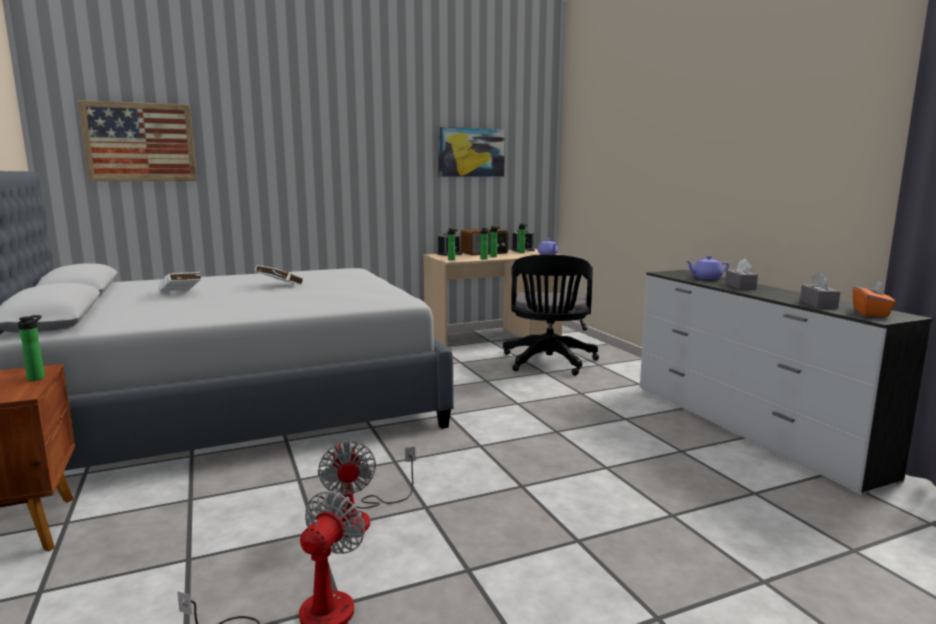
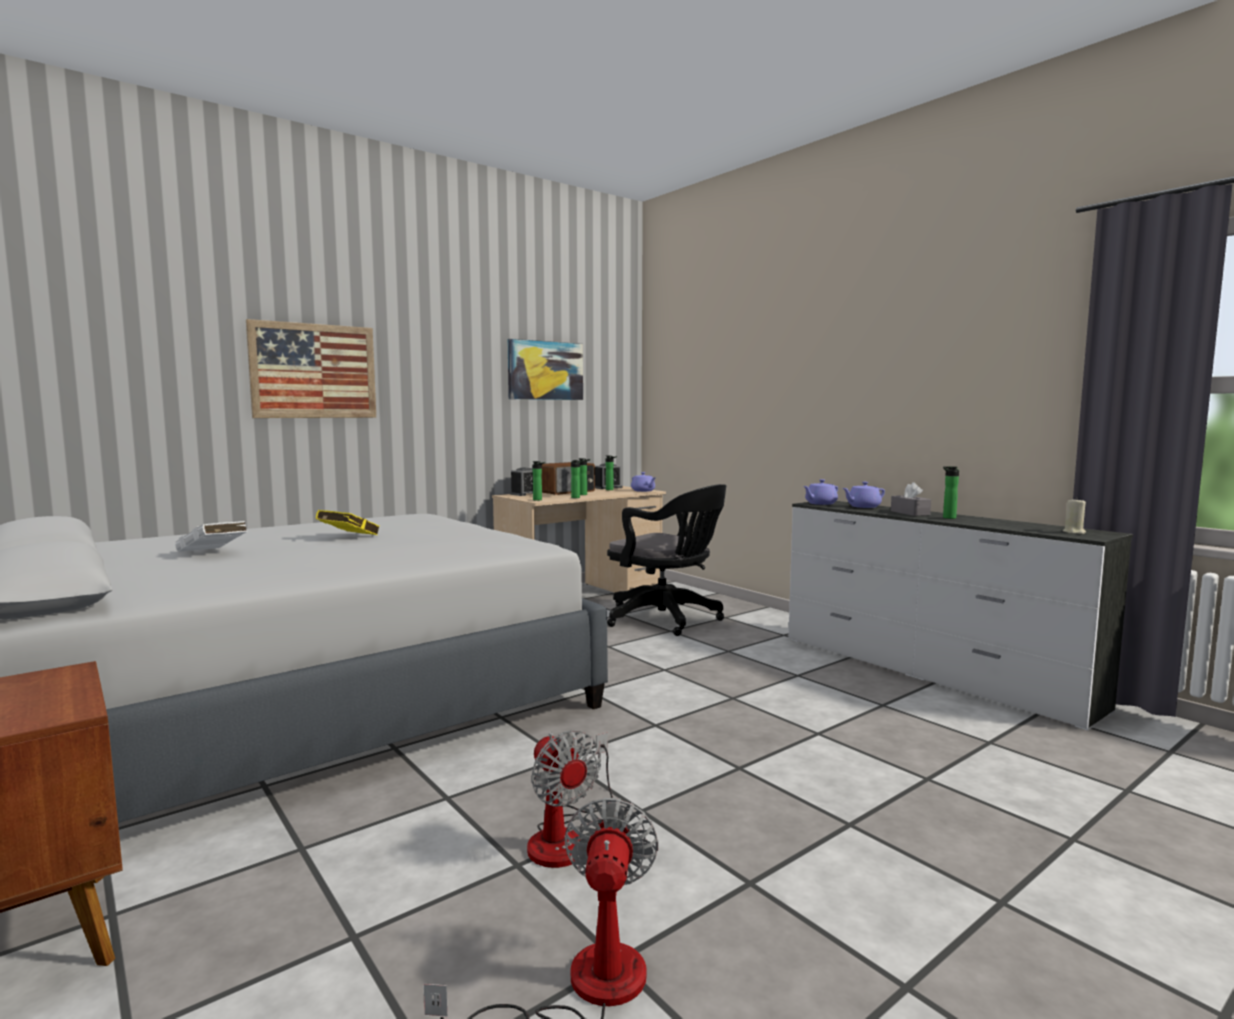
camera: 15 degrees left, 5 degrees down
(38, 377) = (75, 684): bottle -> bottle (948, 517)
(140, 142) = (112, 345): picture -> picture (314, 371)
(278, 286) = (346, 538): white book -> yellow book
(549, 363) = (667, 619): black office chair -> black office chair turned 45 degrees counterclockwise
(671, 273) = (820, 503): none -> purple teapot
(818, 304) = (1012, 526): grey tissue box -> none
(871, 313) = (1074, 532): orange tissue box -> beige candle

